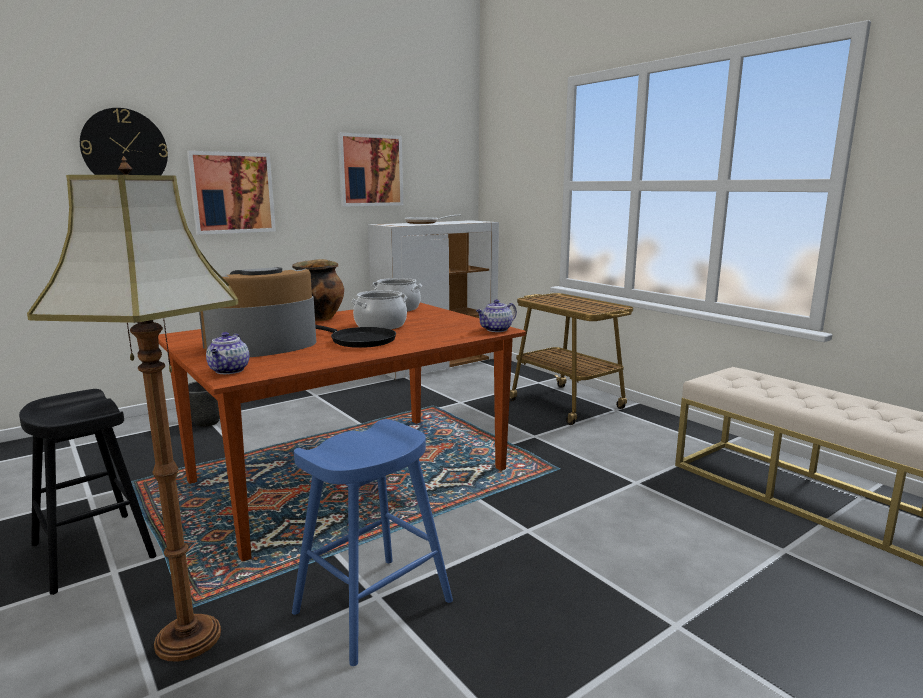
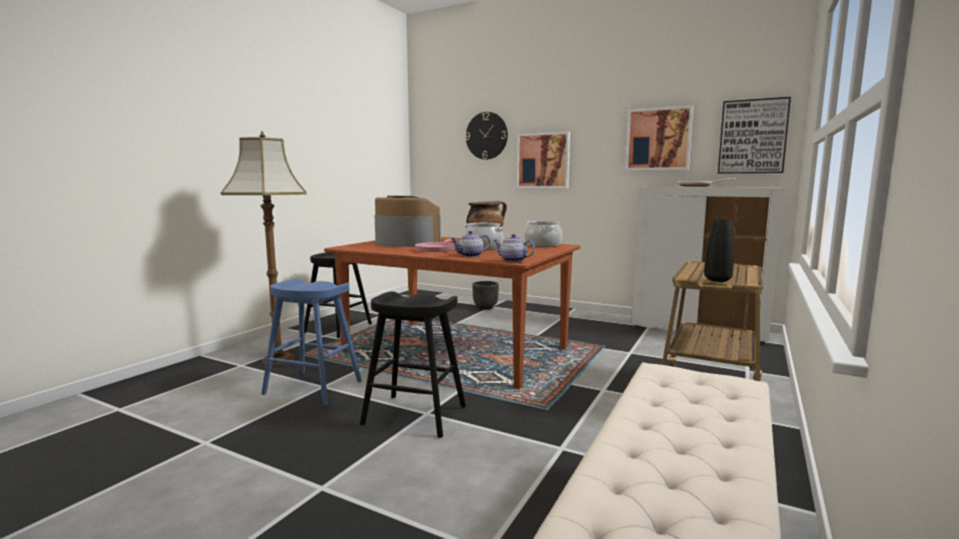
camera: 65 degrees right, 5 degrees down
(229, 371) = (353, 246): teapot -> teapot (470, 255)
(359, 340) = (437, 249): black frying pan -> pink frying pan
(447, 173) = (752, 136): none -> picture
(528, 538) = (415, 415): none -> black stool
(607, 309) = (717, 280): none -> black vase

